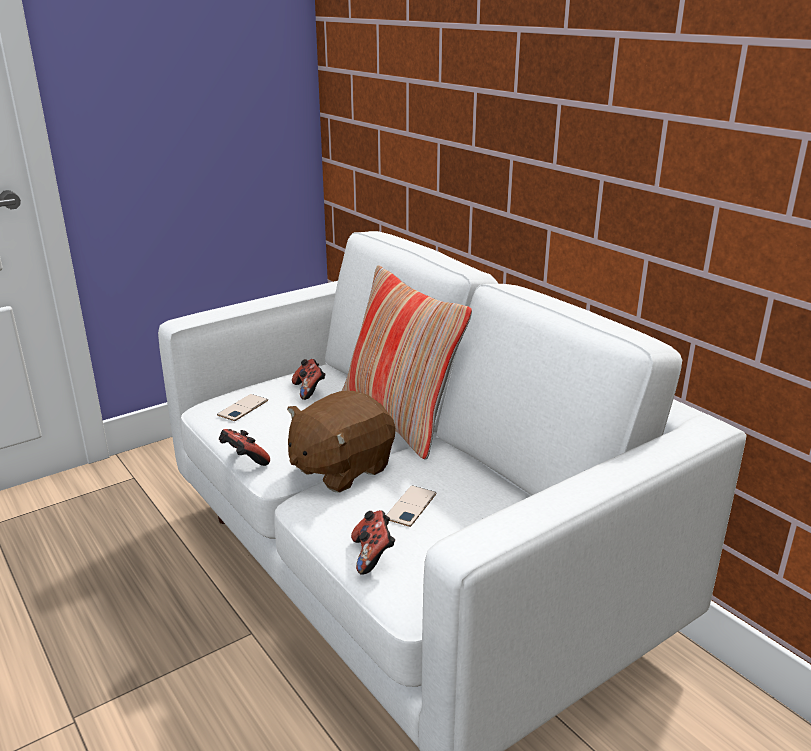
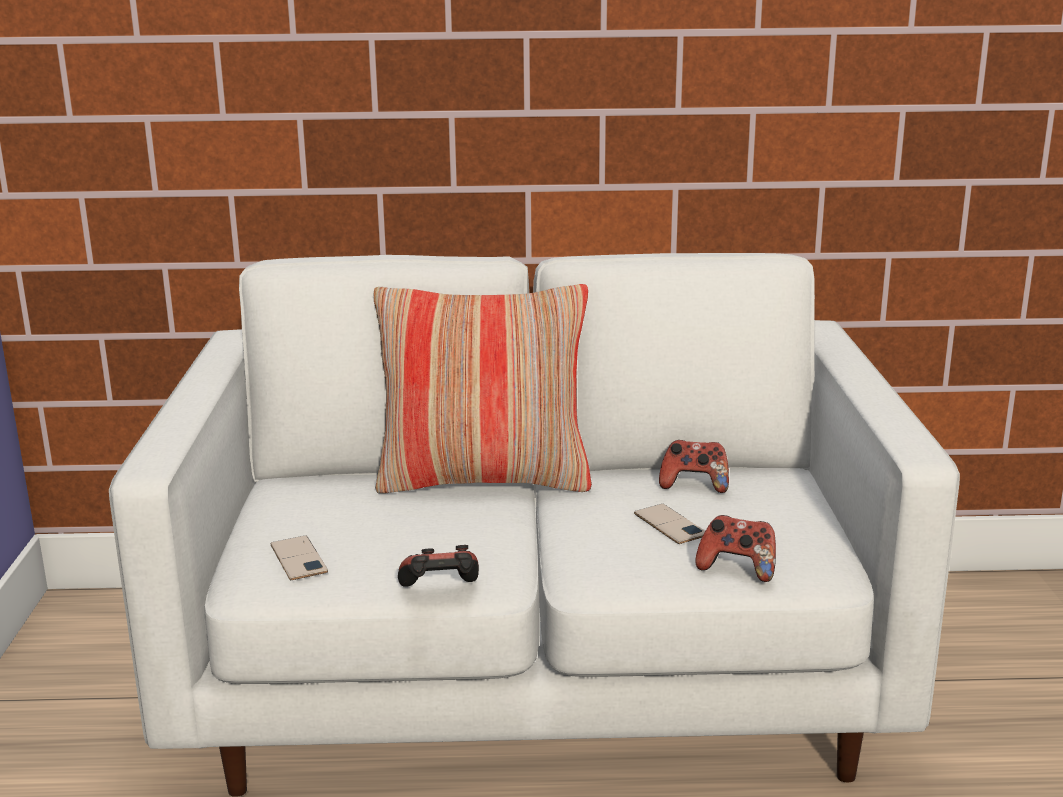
camera: 55 degrees left, 5 degrees down
(309, 390) = (323, 506): game controller -> game controller (694, 485)
(340, 468) = (543, 539): brown plush toy -> none

